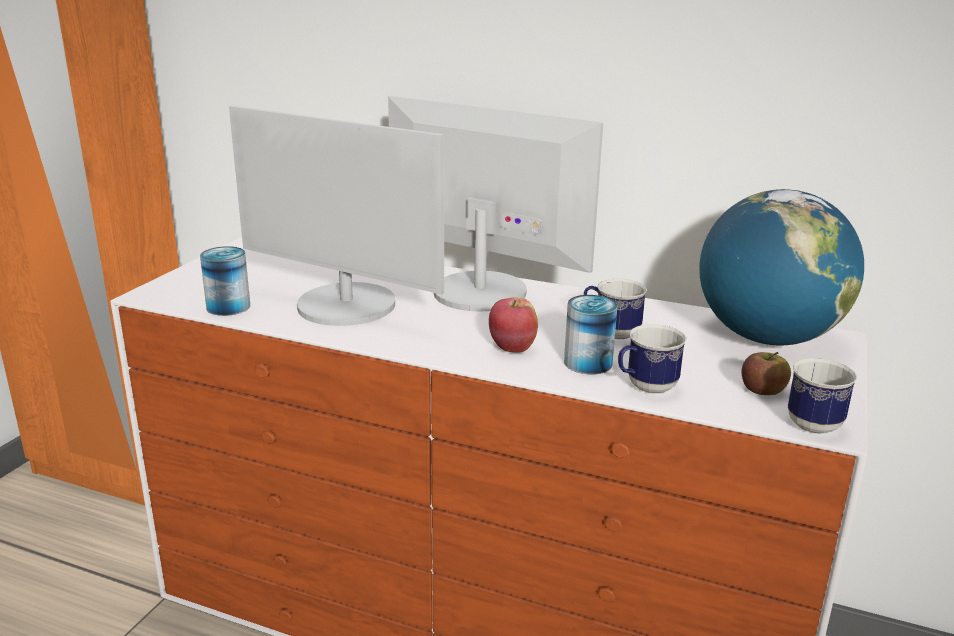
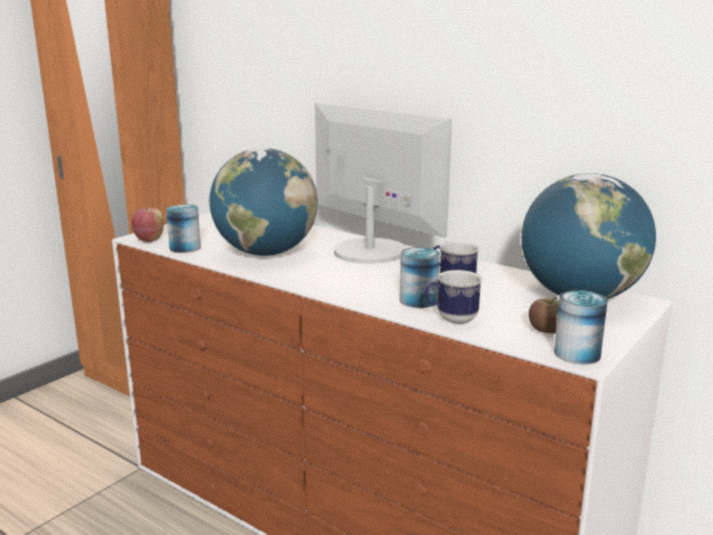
camera: 15 degrees right, 5 degrees down
(346, 306) = (266, 253): monitor -> globe
(512, 347) = (368, 286): apple -> apple (149, 240)
(818, 422) = (577, 354): mug -> can

